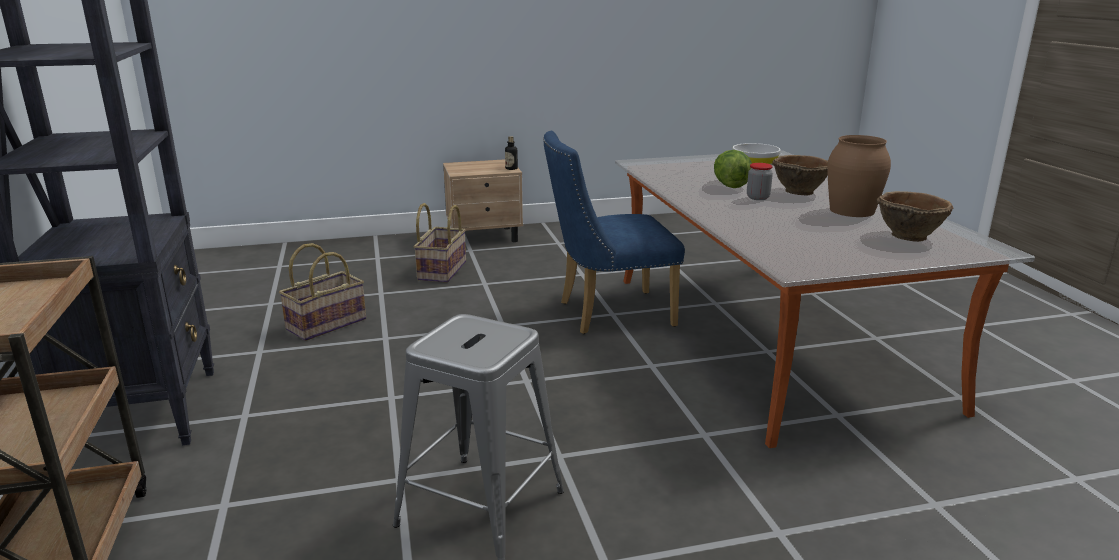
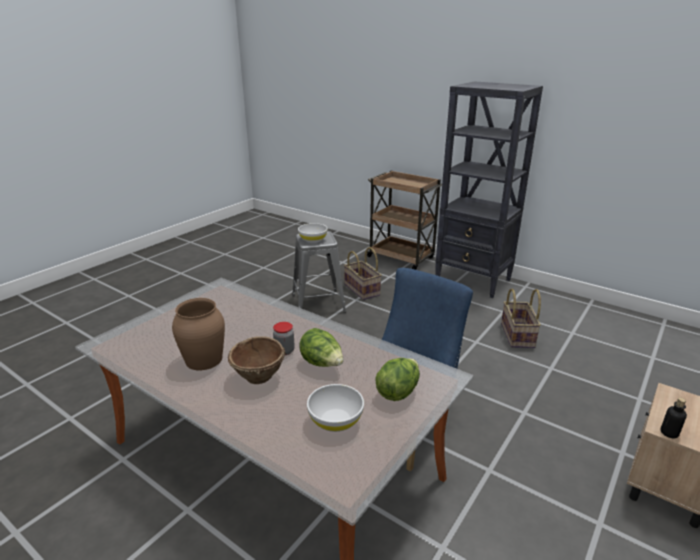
camera: 140 degrees right, 5 degrees up
(441, 270) = (576, 410): basket -> basket (362, 290)
(487, 336) = (313, 240): none -> white bowl
(687, 165) = (398, 391): none -> lettuce
(908, 236) = (159, 338): brown bowl -> none

